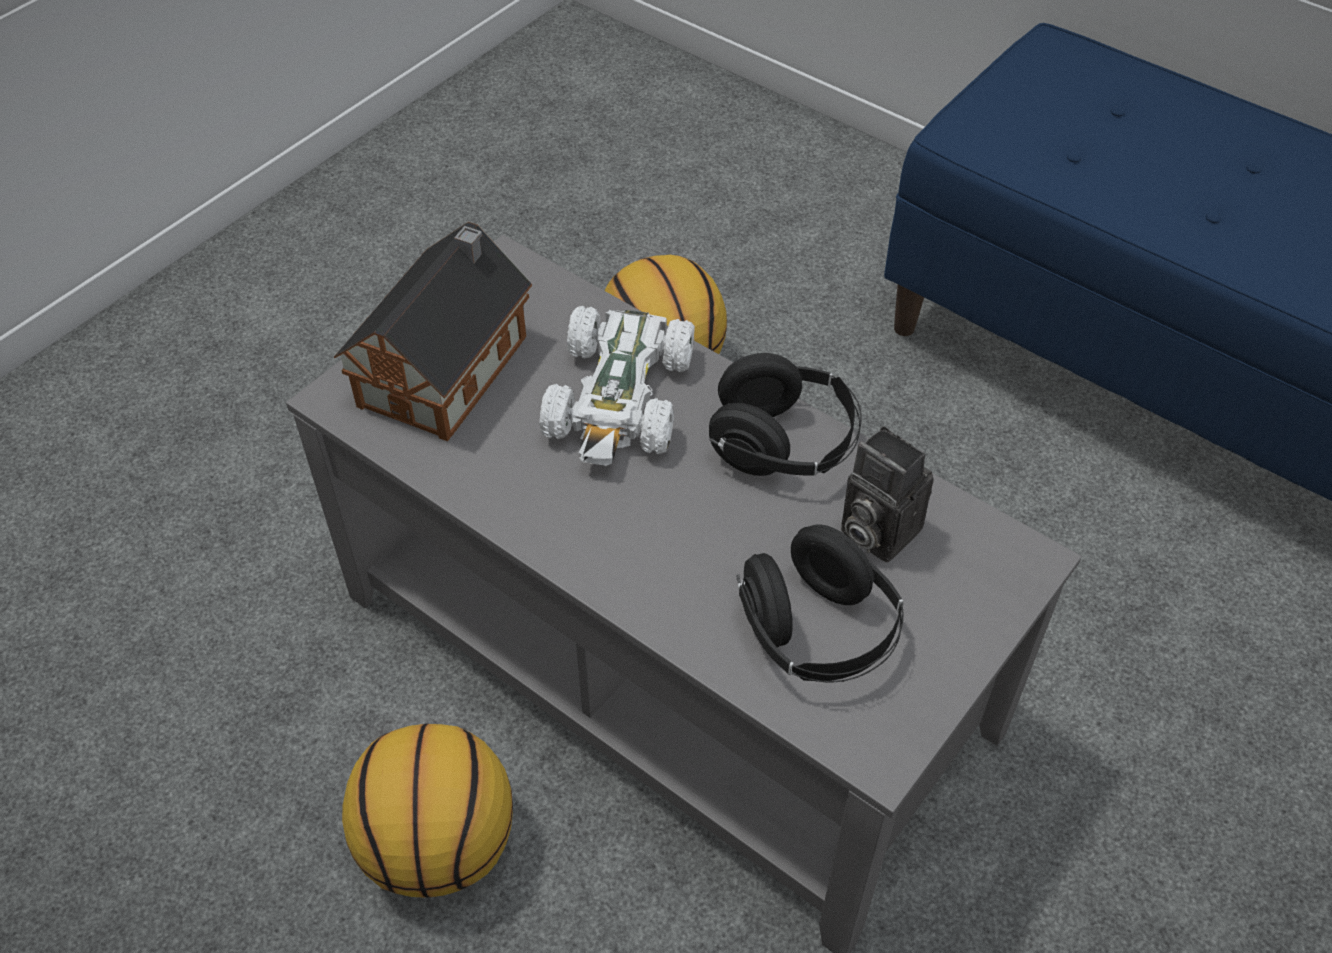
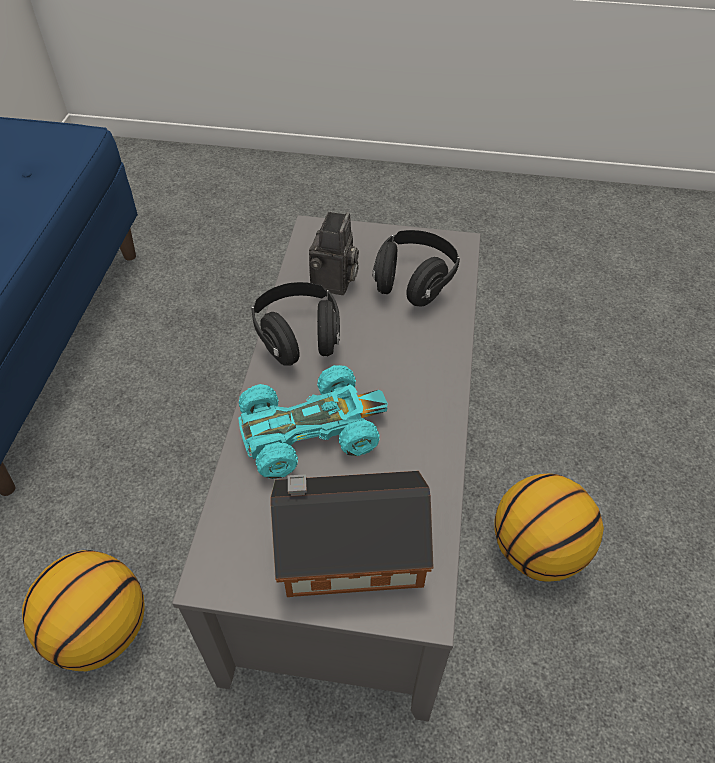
camera: 120 degrees left, 0 degrees up
(620, 398) = (311, 430): white toy car -> turquoise toy car

